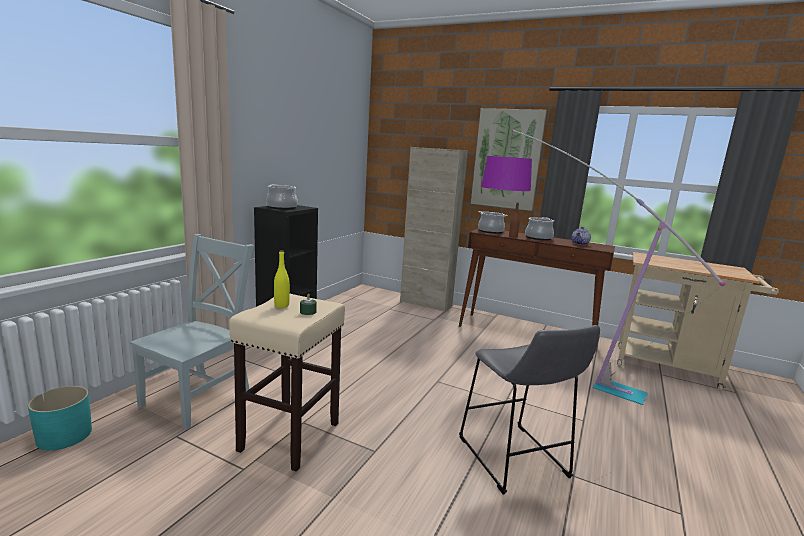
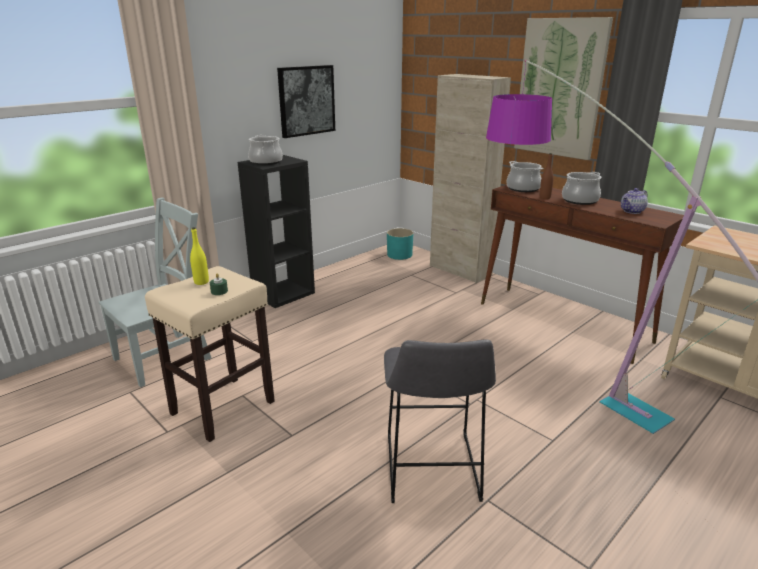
camera: 20 degrees right, 10 degrees up
(64, 436) = (49, 378): turquoise planter -> turquoise planter (399, 255)
(305, 160) = (306, 100): none -> picture

